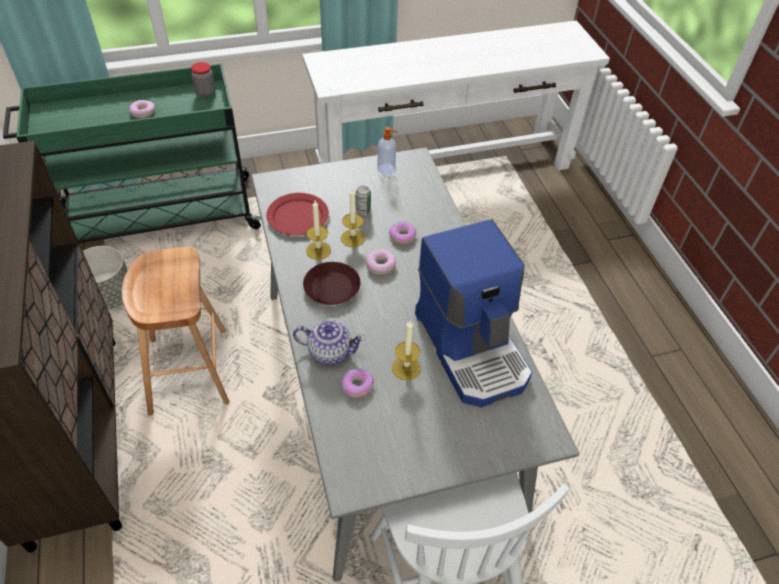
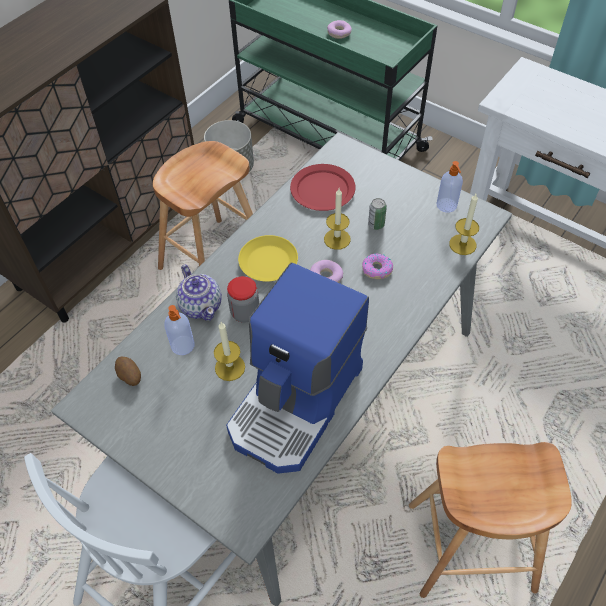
camera: 55 degrees right, 5 degrees up
(205, 93) = (404, 45): jar -> jar (245, 313)
(318, 250) = (299, 227): candle -> candle (462, 244)
(332, 287) = (269, 263): brown plate -> yellow plate
(352, 438) = (130, 377): none -> potato
(357, 385) = (183, 346): donut -> soap dispenser
(570, 380) = (471, 546): none -> brown stool

